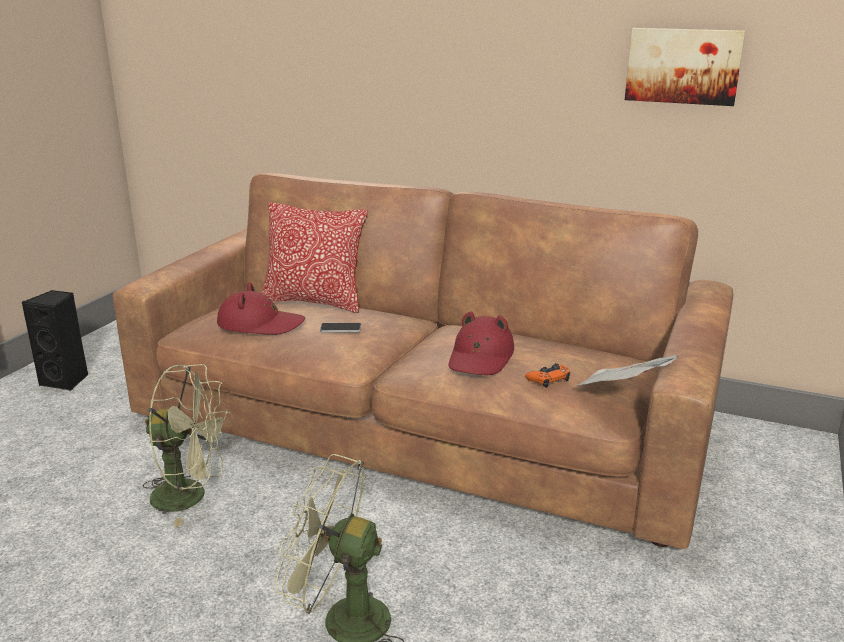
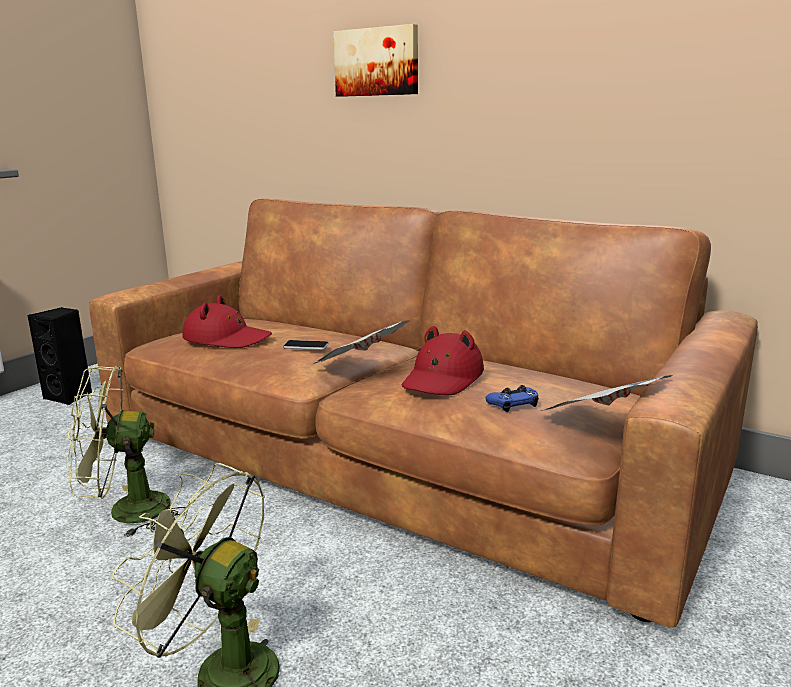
camera: 10 degrees right, 5 degrees down
(191, 496) = (126, 512): green fan -> green fan turned 150 degrees clockwise
(315, 302) = (298, 325): pillow -> none
(401, 348) = (361, 367): none -> newspaper
(548, 379) = (513, 403): orange game controller -> blue game controller
(683, 66) = (696, 59): picture -> picture (377, 62)

